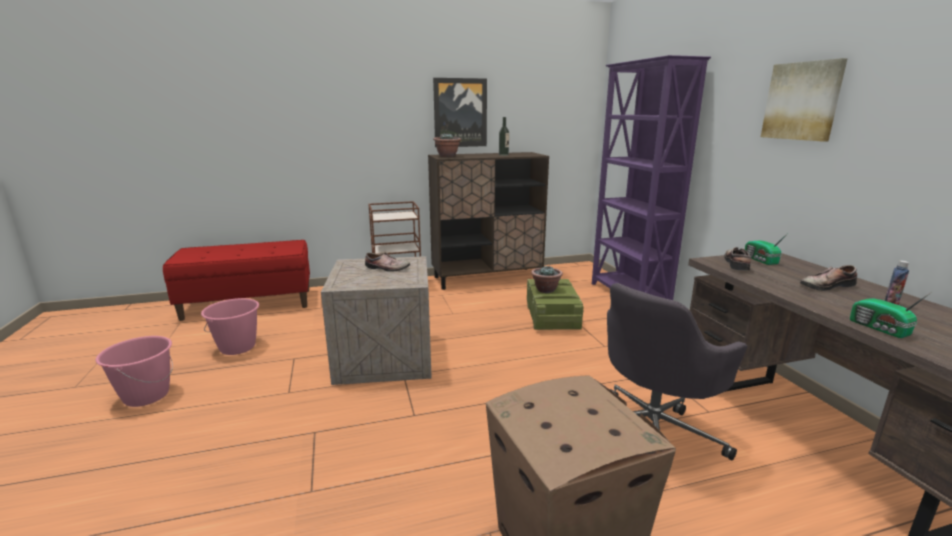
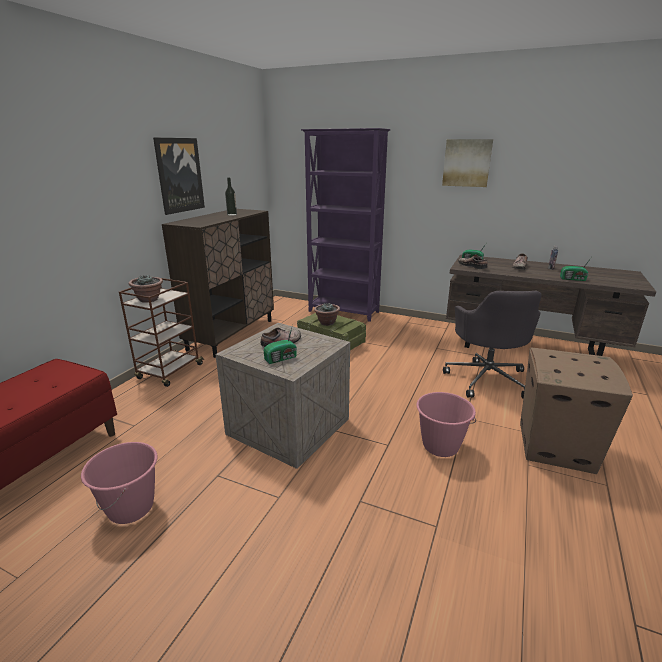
camera: 50 degrees left, 5 degrees up
(146, 396) = (141, 616): pink bucket -> pink bucket (440, 446)
(356, 277) = (282, 358): none -> radio
(447, 156) = (191, 222): potted plant -> potted plant (149, 299)

